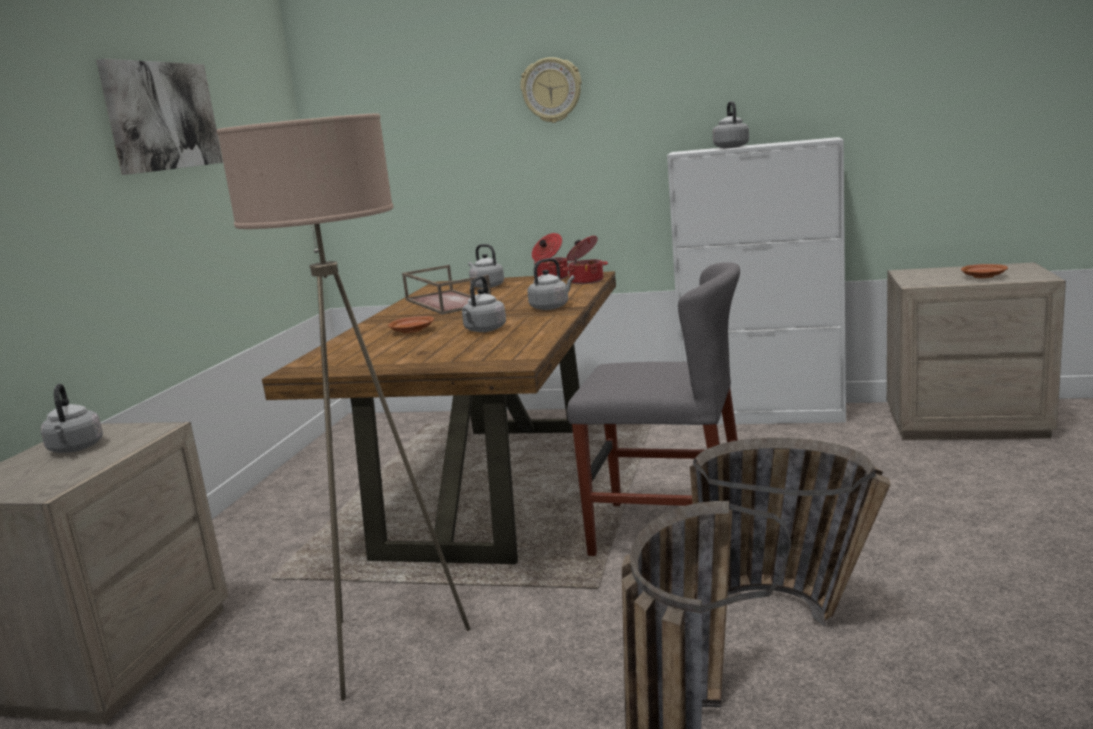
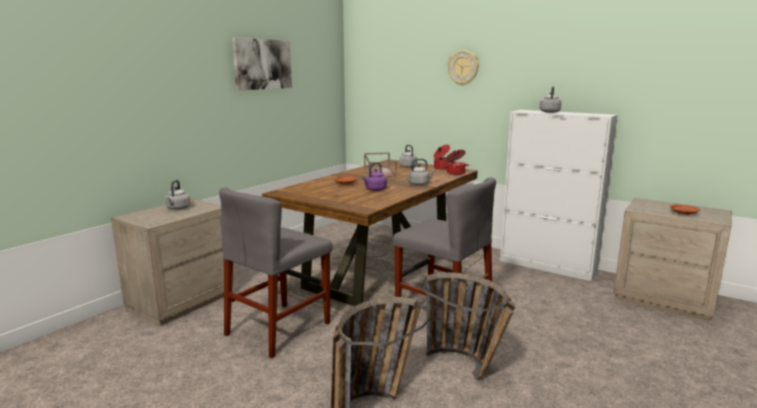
camera: 20 degrees right, 0 degrees up
(386, 648) = (279, 329): beige floor lamp -> grey chair
(484, 330) = (375, 190): grey kettle -> purple kettle

